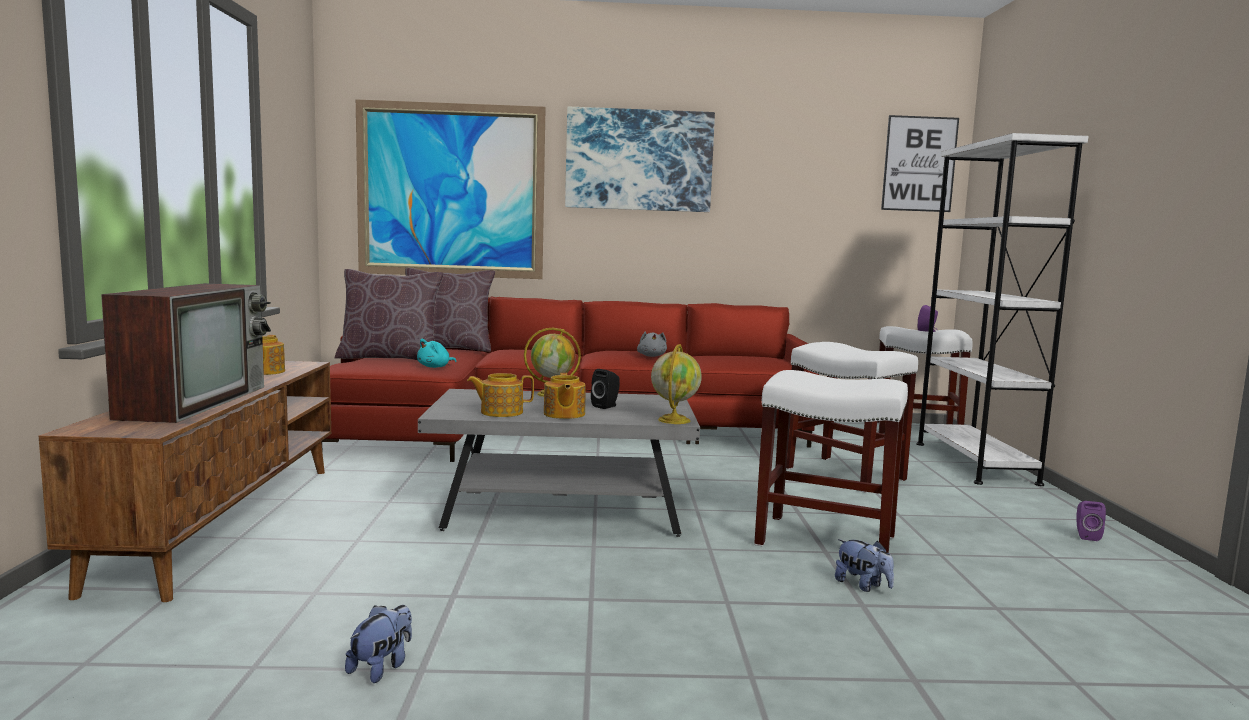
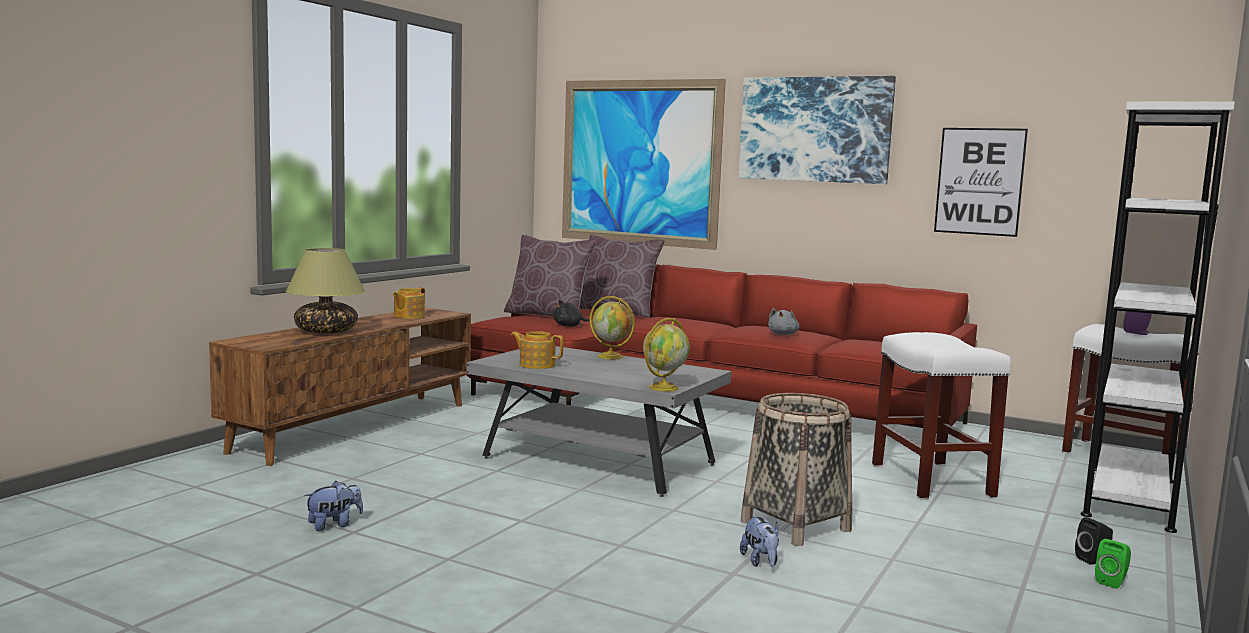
camera: 30 degrees right, 0 degrees up
(195, 401) = (326, 331): television -> table lamp
(435, 367) = (569, 326): turquoise plush toy -> black plush toy
(563, 414) = (582, 372): teapot -> none
(606, 406) = (634, 371): black speaker -> black speaker (1094, 560)
(827, 540) = (796, 526): white stool -> basket
(919, 164) = (1153, 126): picture -> picture (979, 181)
(1086, 536) = (1112, 582): purple speaker -> green speaker

